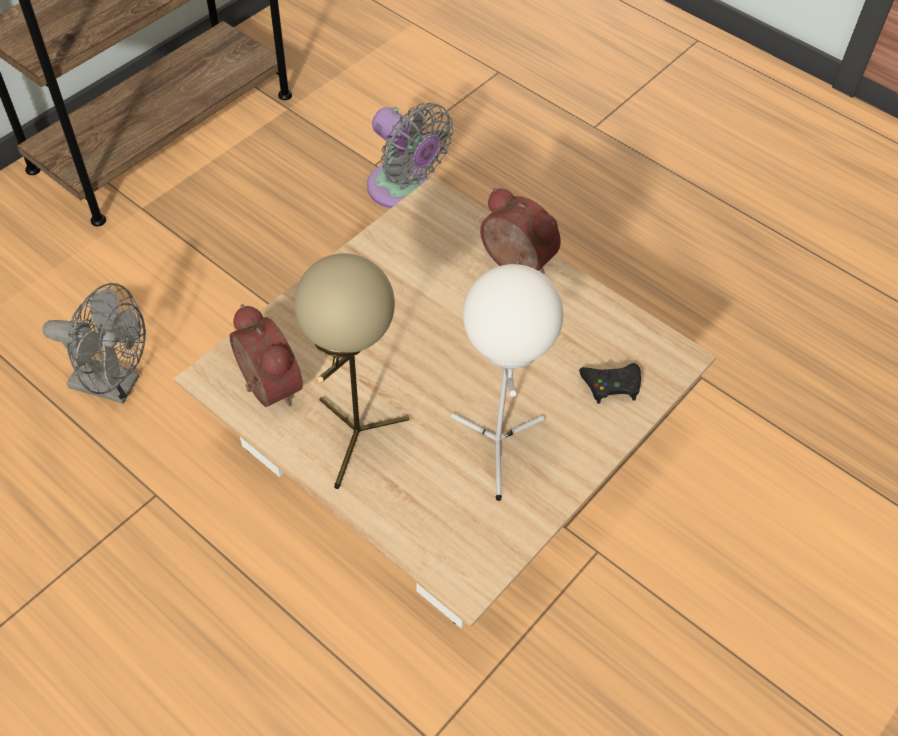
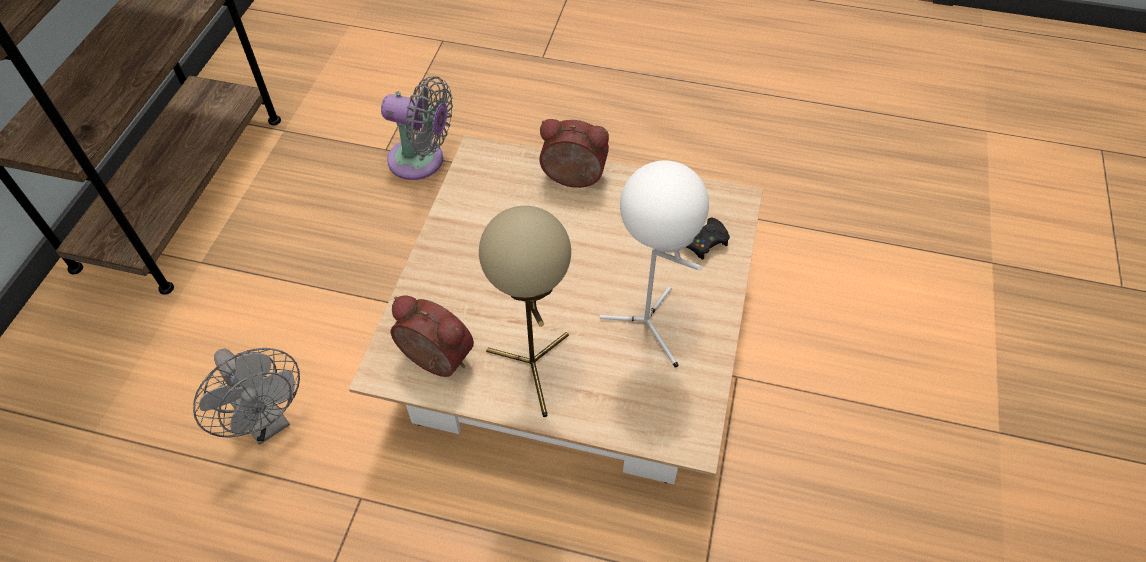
camera: 25 degrees left, 0 degrees up
(115, 385) = (267, 422): grey fan -> grey fan turned 60 degrees clockwise

